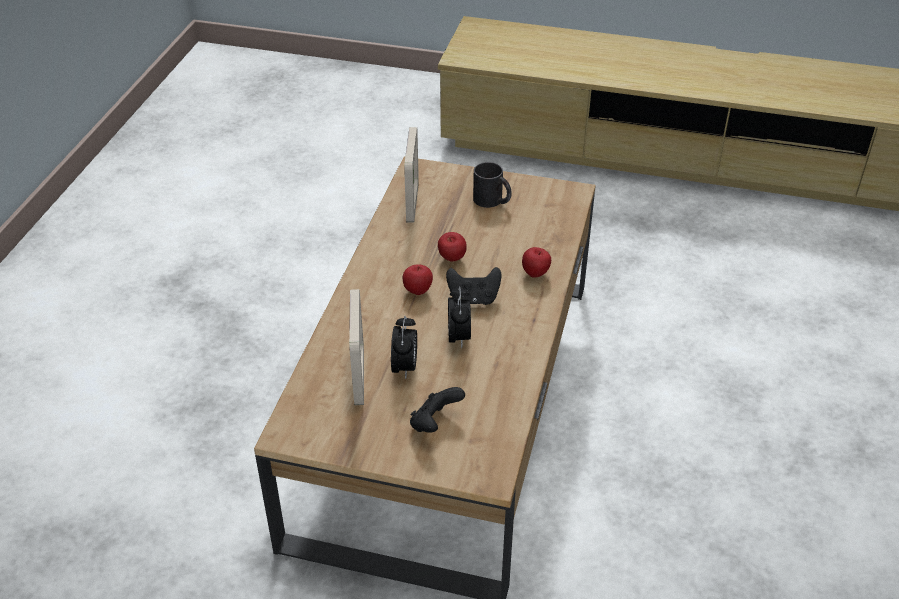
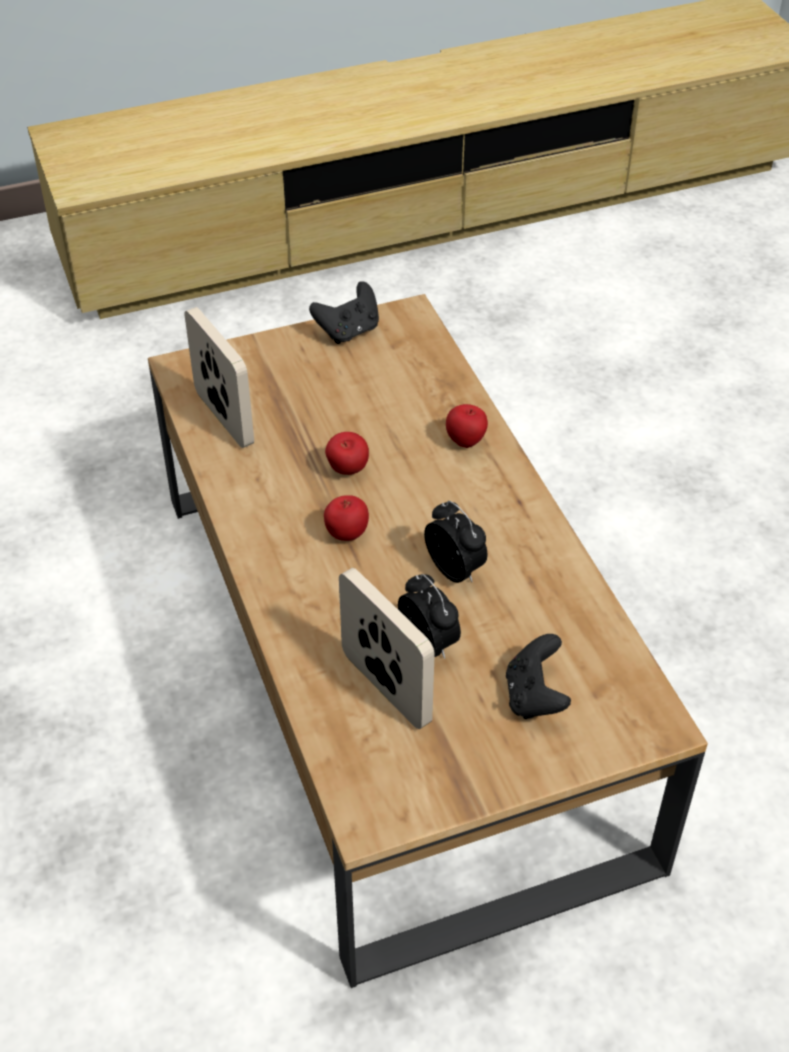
camera: 35 degrees left, 5 degrees up
(473, 299) = (424, 510): black game controller -> black game controller (348, 331)
(492, 201) = (323, 369): black mug -> none

